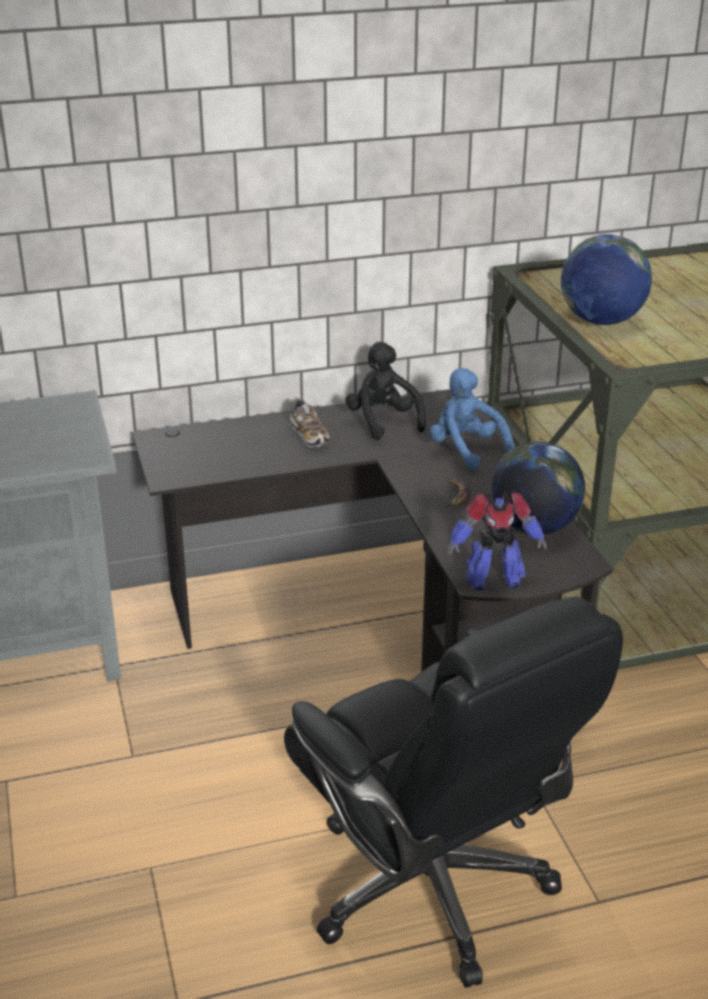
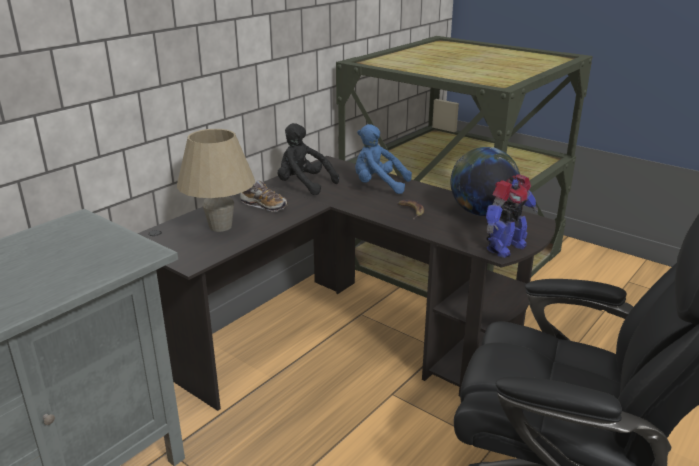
camera: 35 degrees left, 5 degrees down
(237, 447) = (220, 226): none -> beige table lamp
(601, 321) = (445, 73): globe -> none

